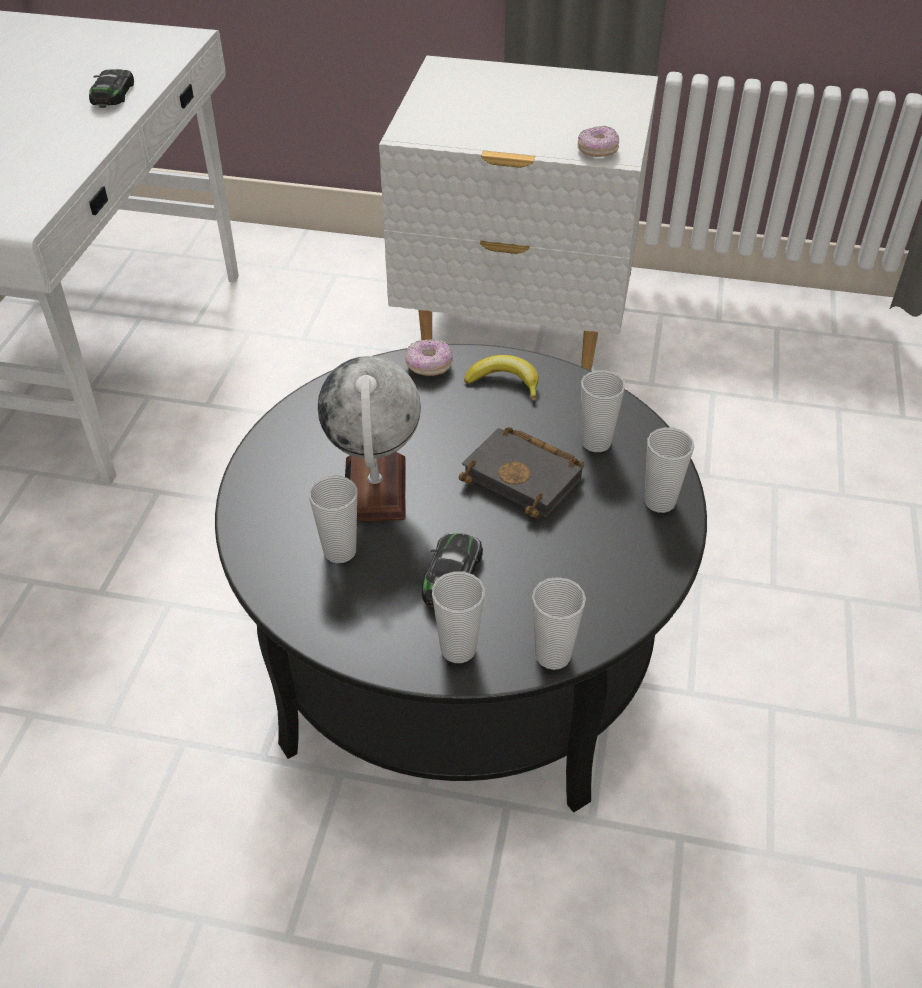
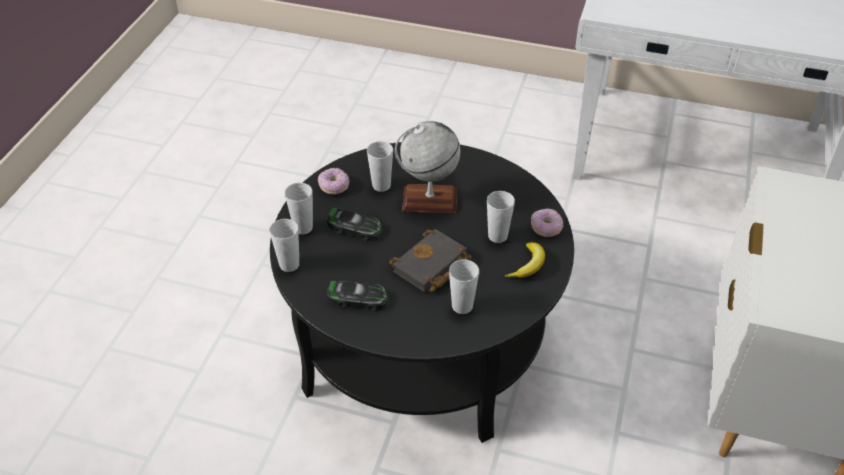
camera: 95 degrees right, 0 degrees up
(112, 94) = (772, 30): toy car -> toy car (358, 299)
(597, 151) = (778, 296): donut -> donut (334, 187)
(659, 502) = (401, 331): cup -> cup (497, 236)

